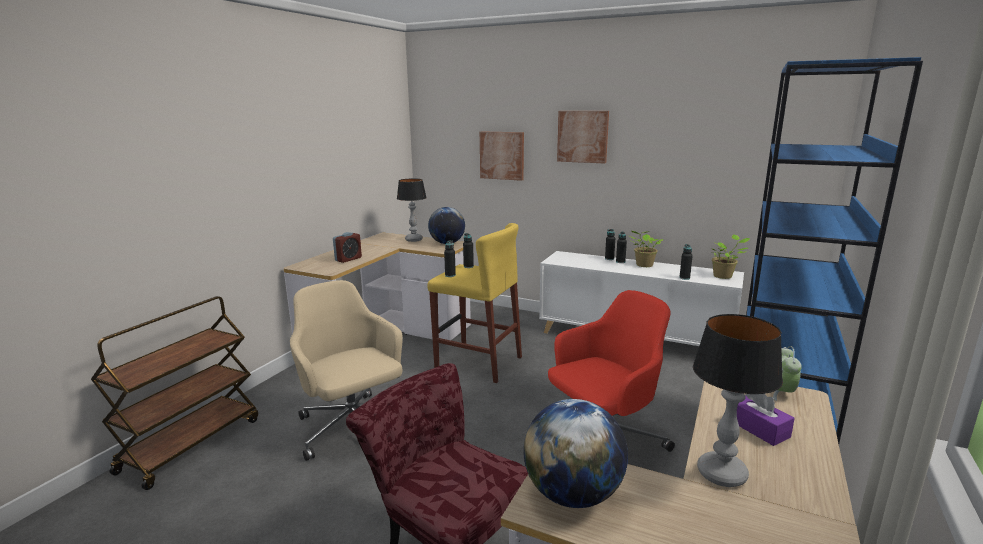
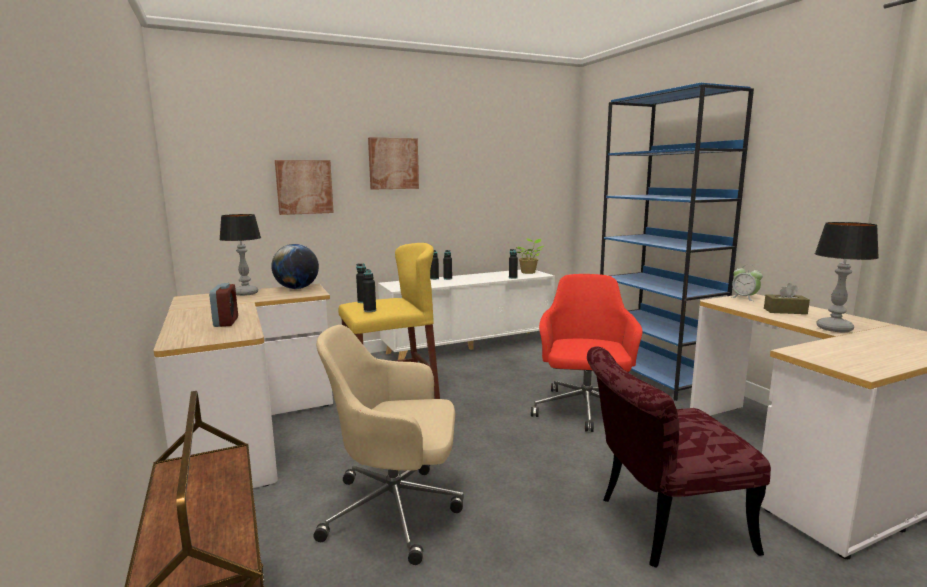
camera: 50 degrees left, 5 degrees down
(573, 494) = (847, 359): globe -> none
(643, 265) = (468, 277): potted plant -> none
(758, 428) = (785, 311): purple tissue box -> brown tissue box

